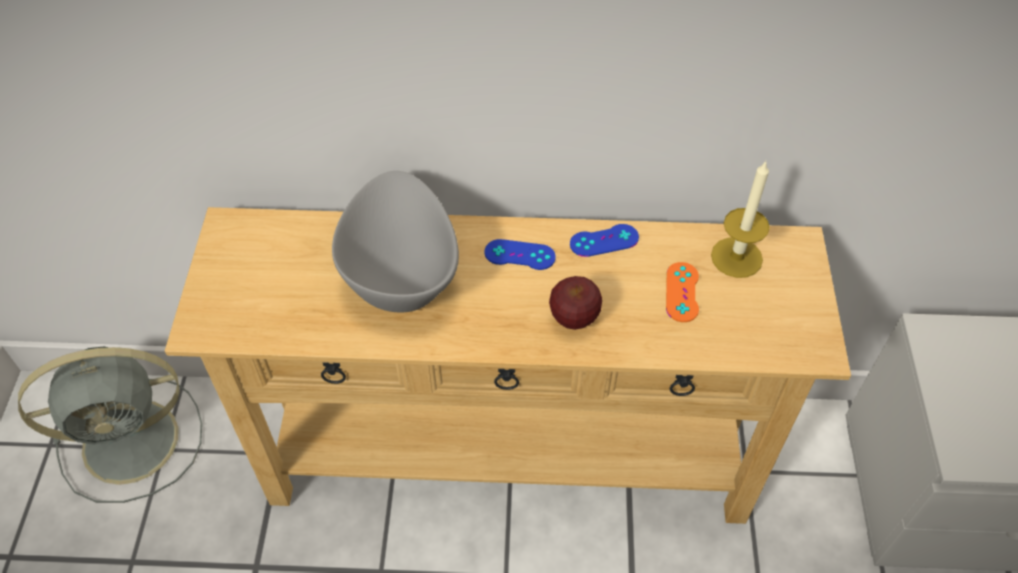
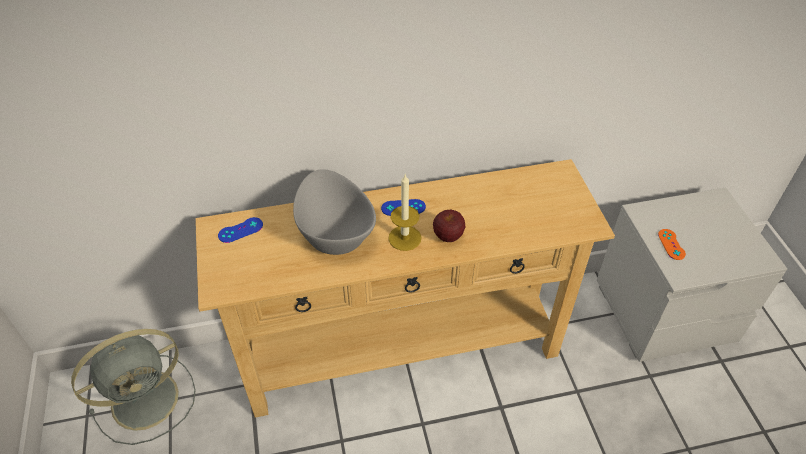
camera: 15 degrees left, 5 degrees down
(604, 241) = (450, 190): blue game controller -> blue game controller (240, 230)
(682, 292) = (506, 209): orange game controller -> orange game controller (671, 244)
(736, 257) = (530, 184): candle -> candle (404, 238)

